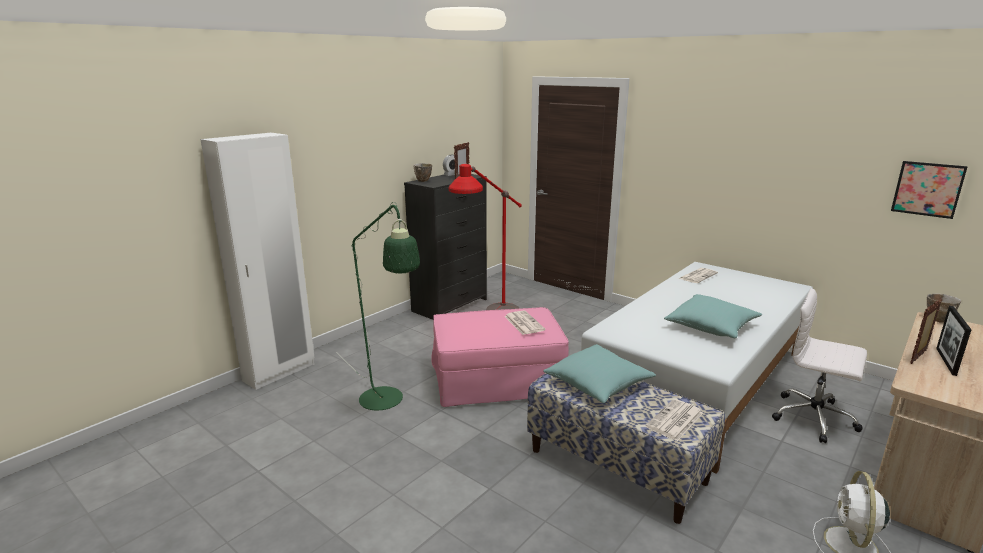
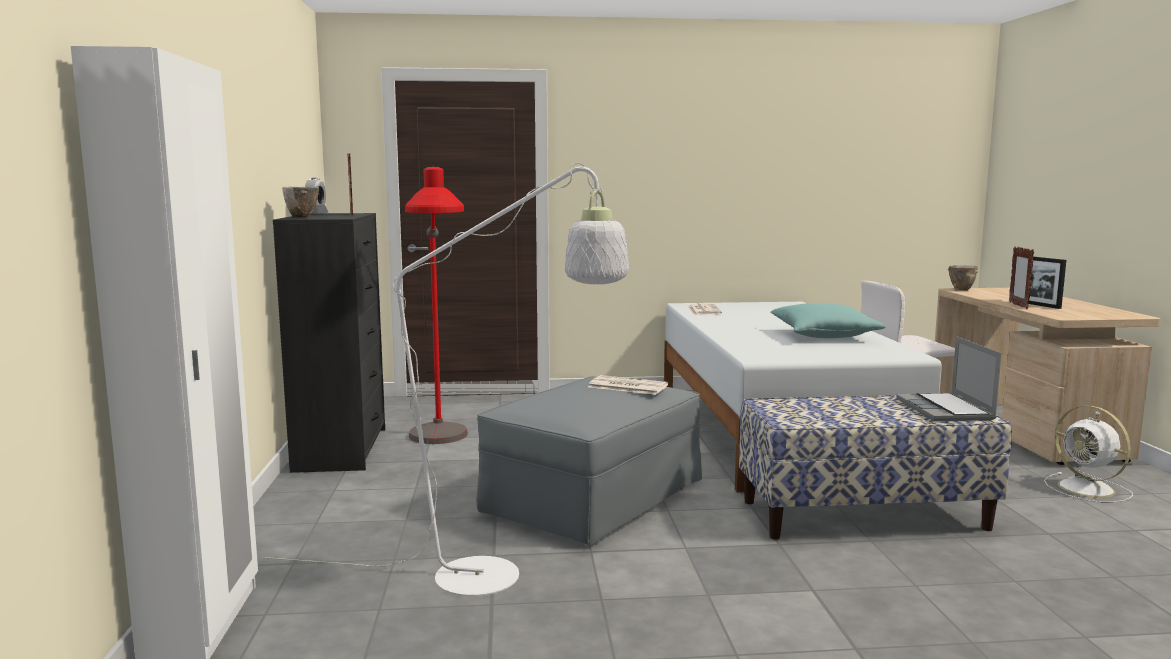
camera: 45 degrees left, 10 degrees down
(386, 403) = (499, 577): green floor lamp -> white floor lamp
(497, 382) = (592, 499): pink ottoman -> grey ottoman
(598, 385) = (827, 409): turquoise pillow -> none
(675, 421) = (946, 410): newspaper -> laptop
(927, 189) = (886, 177): picture -> none

